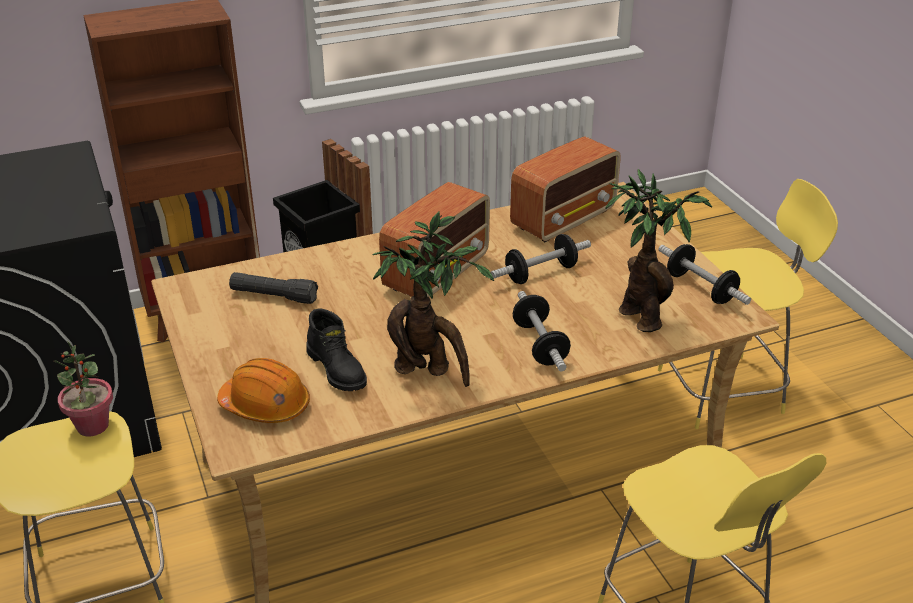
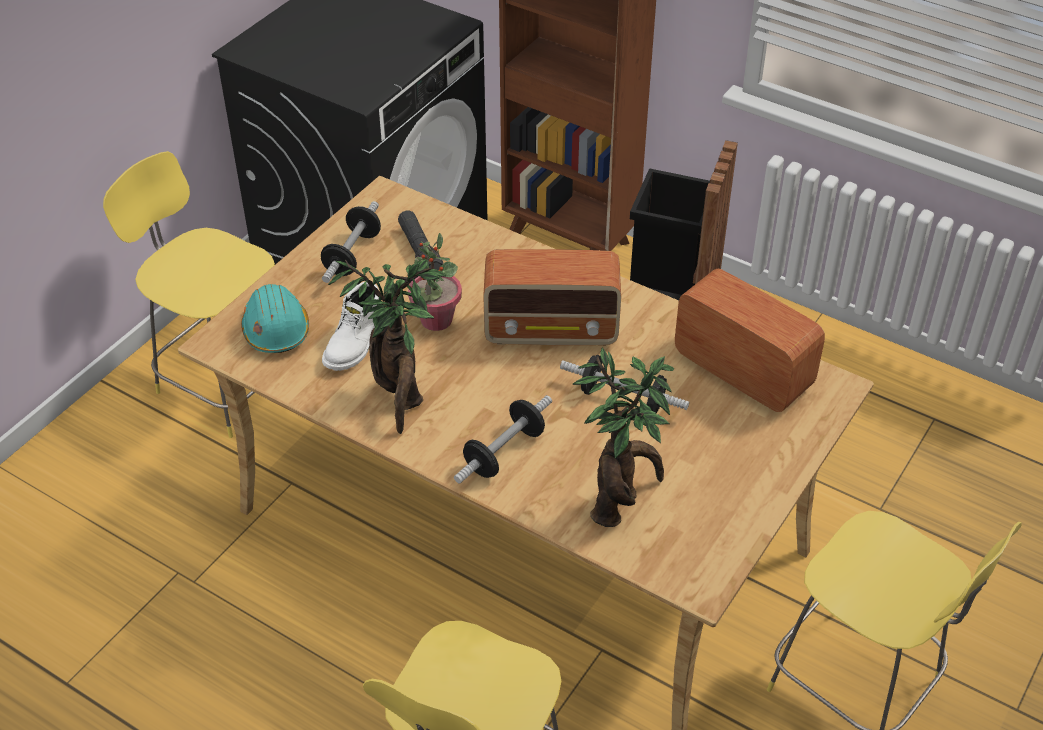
camera: 55 degrees right, 10 degrees up
(92, 426) = (248, 261): potted plant -> potted plant (436, 320)
(265, 405) = (276, 329): orange hard hat -> turquoise hard hat
(338, 369) = (355, 344): black boot -> white boot
(564, 219) = (741, 370): radio -> radio turned 150 degrees counterclockwise
(700, 288) = (718, 531): dumbbell -> dumbbell (352, 255)

